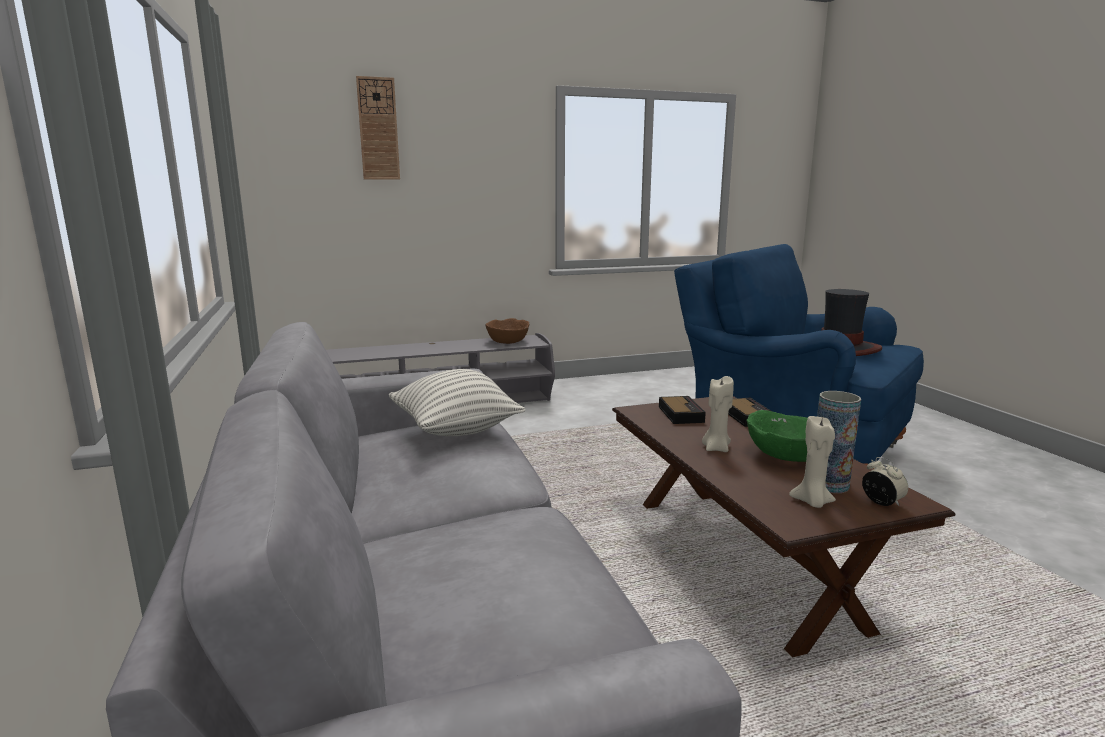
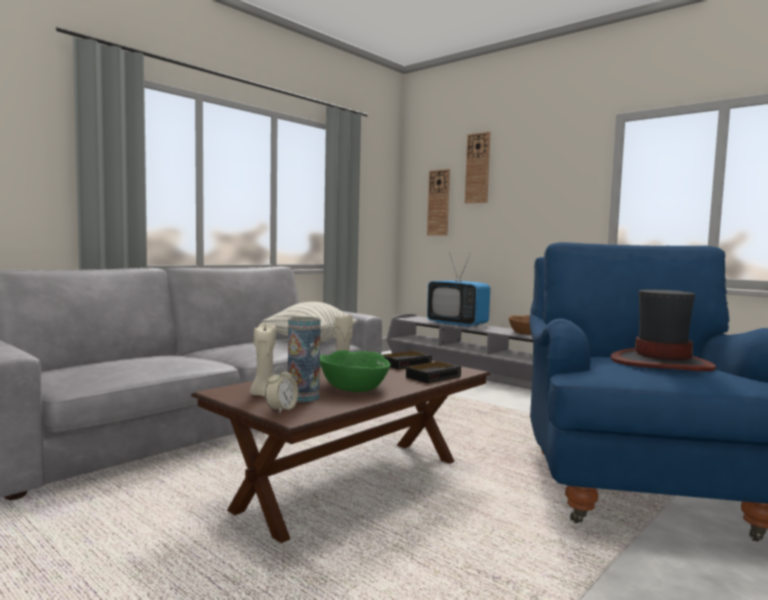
camera: 60 degrees right, 10 degrees down
(313, 176) = (438, 203): none -> wall clock
(411, 349) = (457, 324): none -> television

